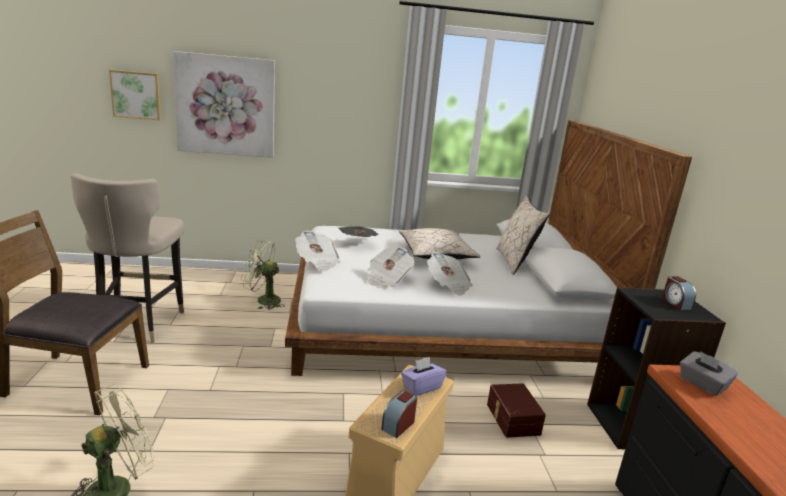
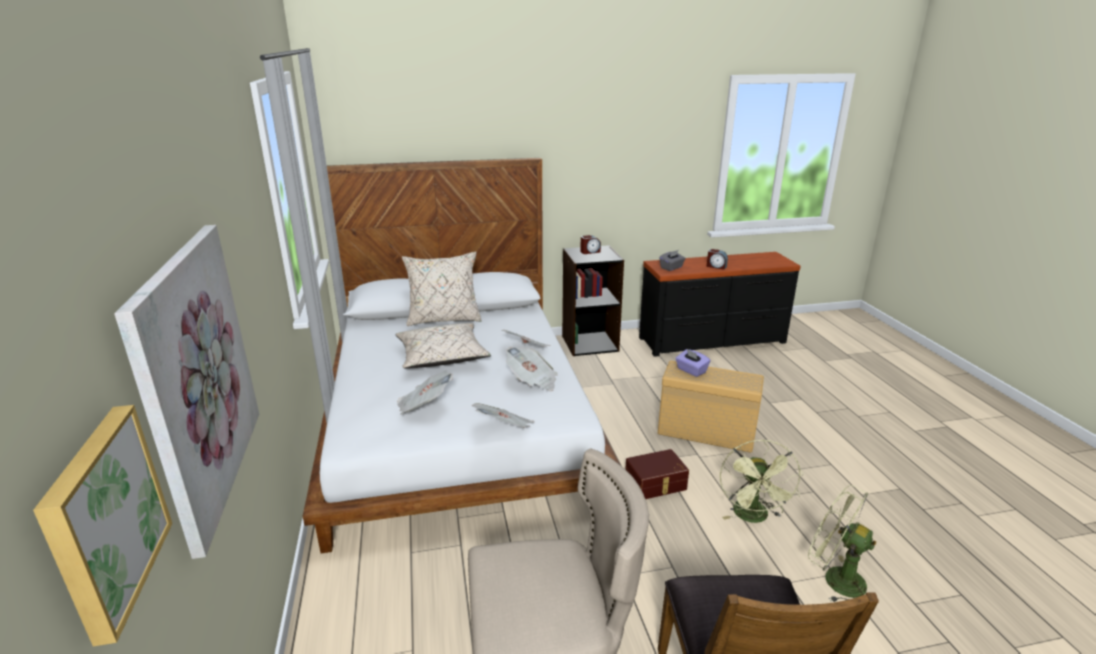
camera: 95 degrees left, 5 degrees up
(263, 300) = (425, 584): green fan -> green fan (753, 517)
(398, 425) = (742, 377): alarm clock -> alarm clock (716, 266)
(511, 419) = (610, 386): brown storage box -> brown storage box (656, 484)

